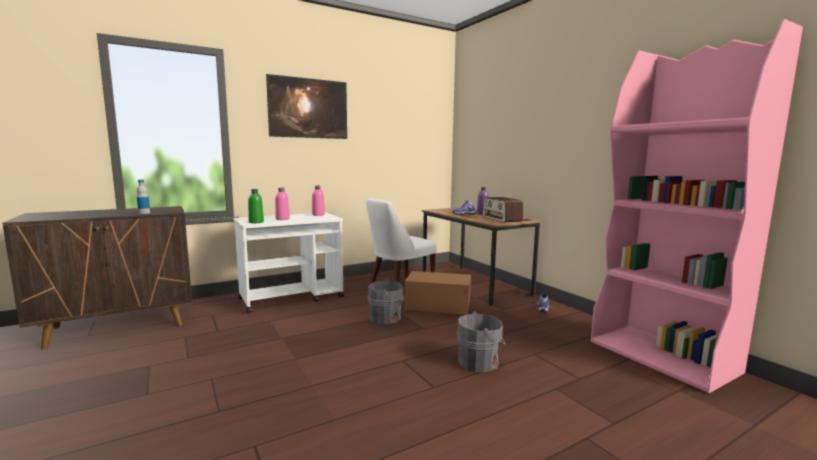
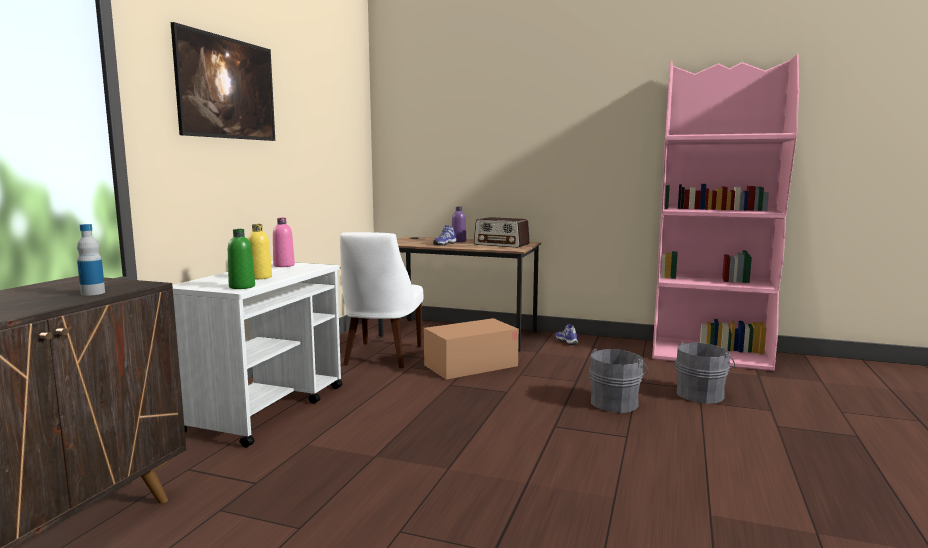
camera: 40 degrees left, 0 degrees up
(282, 219) = (260, 277): pink bottle -> yellow bottle
(387, 318) = (448, 393): grey bucket -> grey bucket (701, 394)

